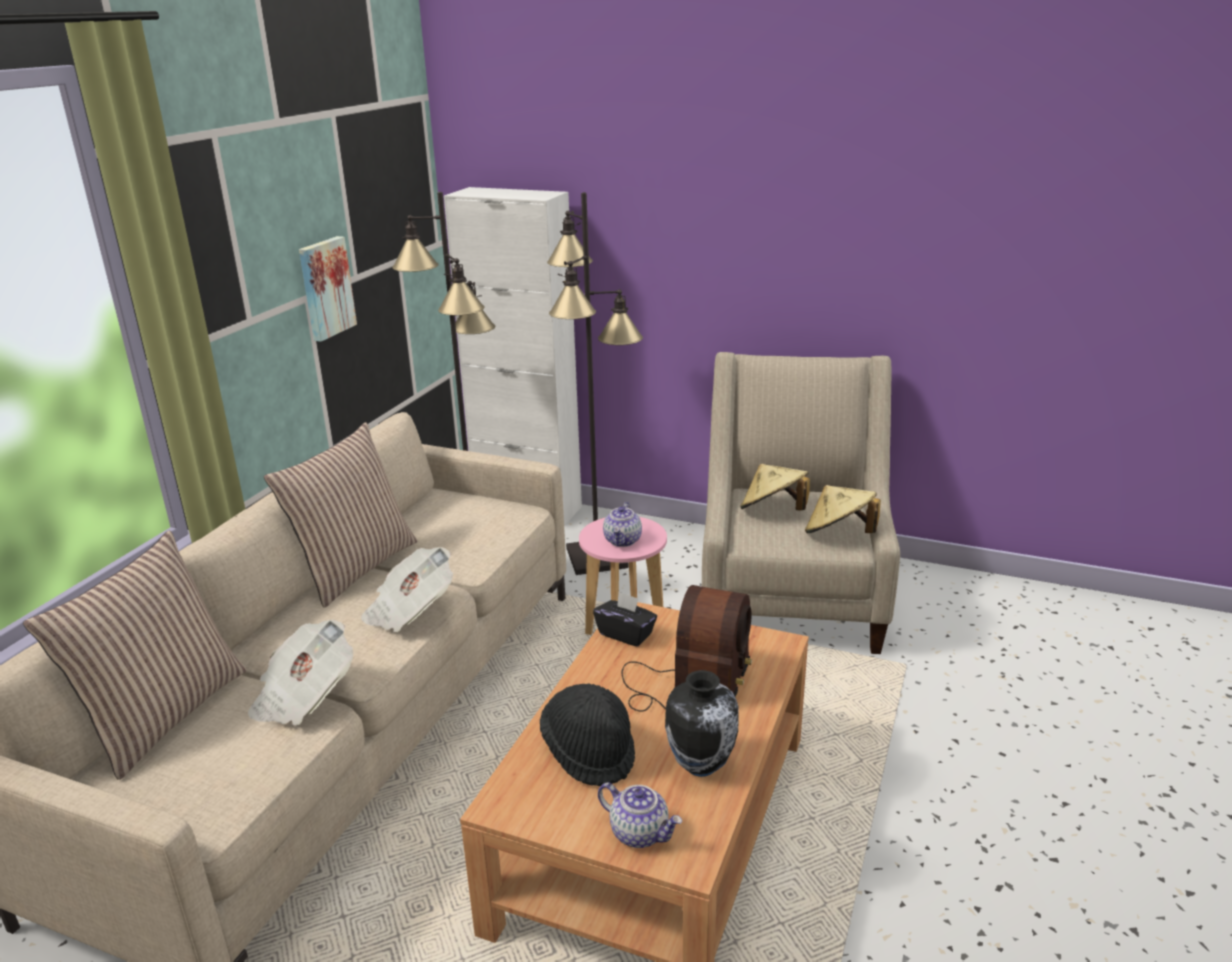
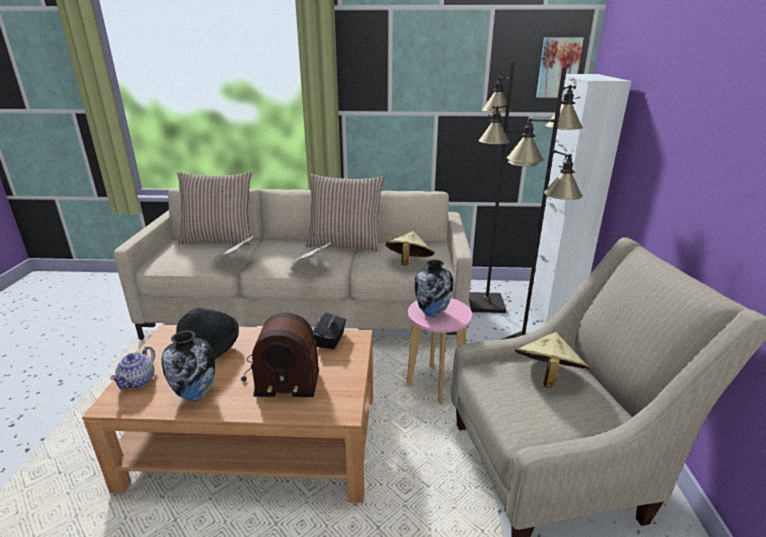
camera: 70 degrees right, 0 degrees up
(325, 288) = (451, 111): picture -> picture (558, 68)
(623, 541) = (432, 313): teapot -> vase
(839, 534) = (539, 423): beige hat -> beige hat (409, 263)

